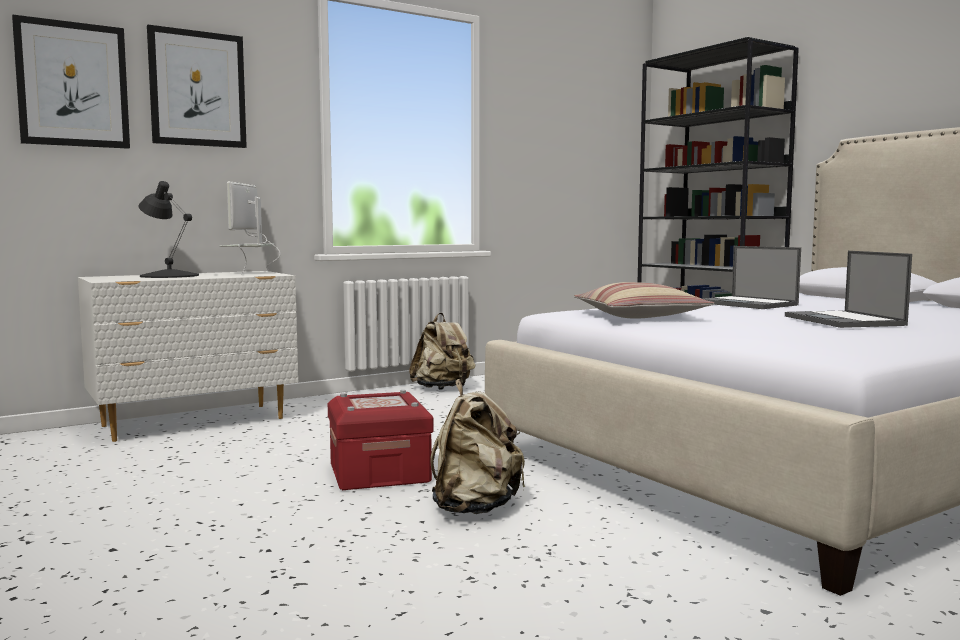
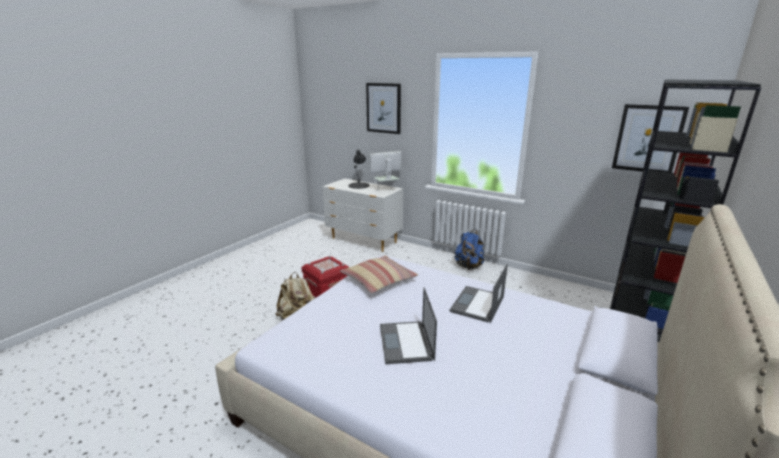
camera: 65 degrees right, 15 degrees up
(73, 85) = (345, 108): picture -> picture (648, 139)
(443, 388) = (468, 266): beige backpack -> blue backpack
(845, 321) = (406, 343): laptop -> laptop turned 60 degrees counterclockwise

